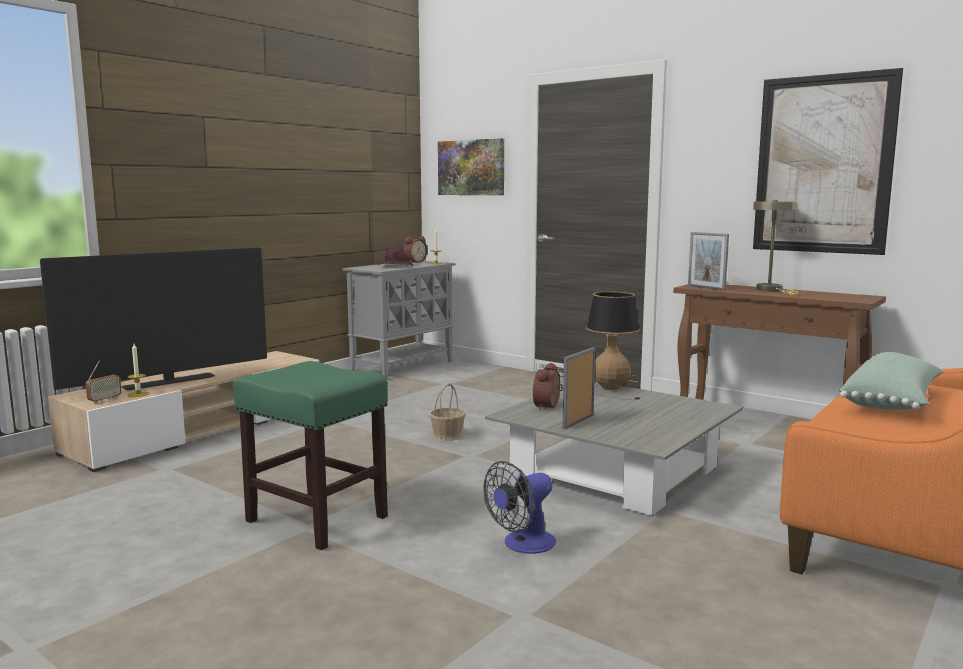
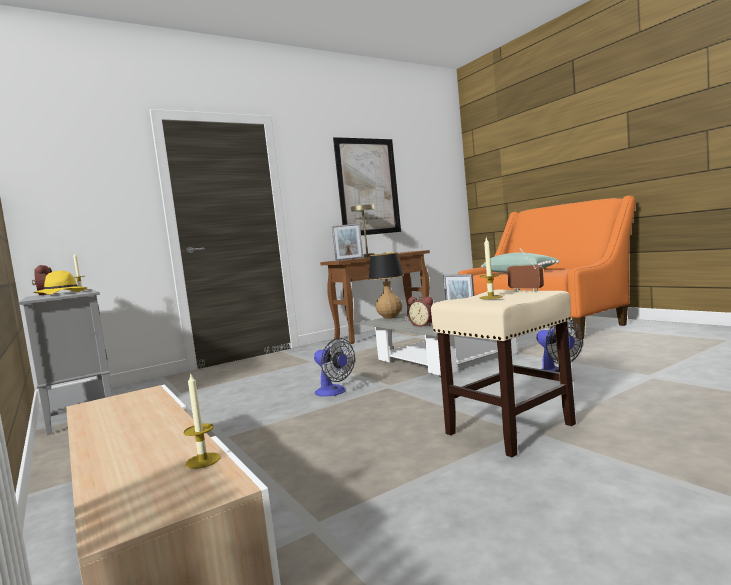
camera: 70 degrees left, 5 degrees down
(104, 400) = (206, 483): radio -> radio (525, 290)
(169, 382) = (151, 448): television -> none
(311, 373) = (491, 297): none -> candle
(315, 518) = (509, 429): green stool -> beige stool
(394, 266) = (61, 294): purple hat -> yellow hat
(447, 436) = (334, 392): basket -> fan
(471, 167) = (88, 191): picture -> none

